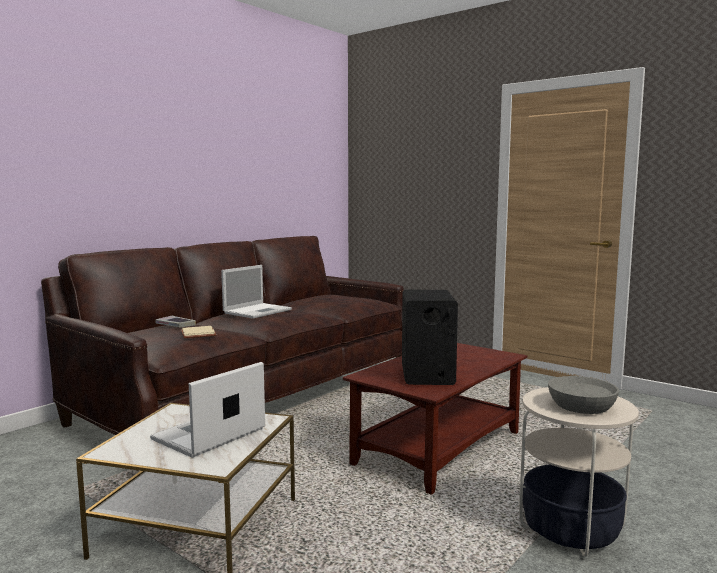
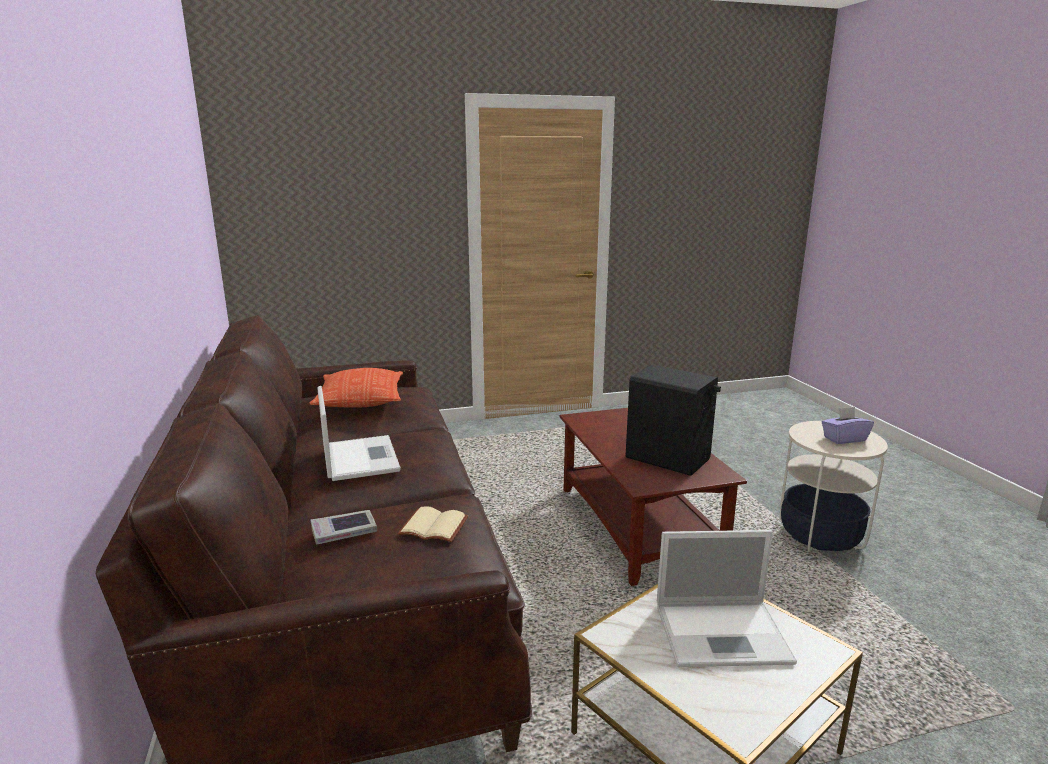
camera: 55 degrees left, 10 degrees up
(207, 435) = (724, 633): laptop -> laptop turned 75 degrees counterclockwise
(335, 298) = (361, 402): none -> orange pillow
(580, 406) = (844, 439): grey bowl -> purple tissue box

